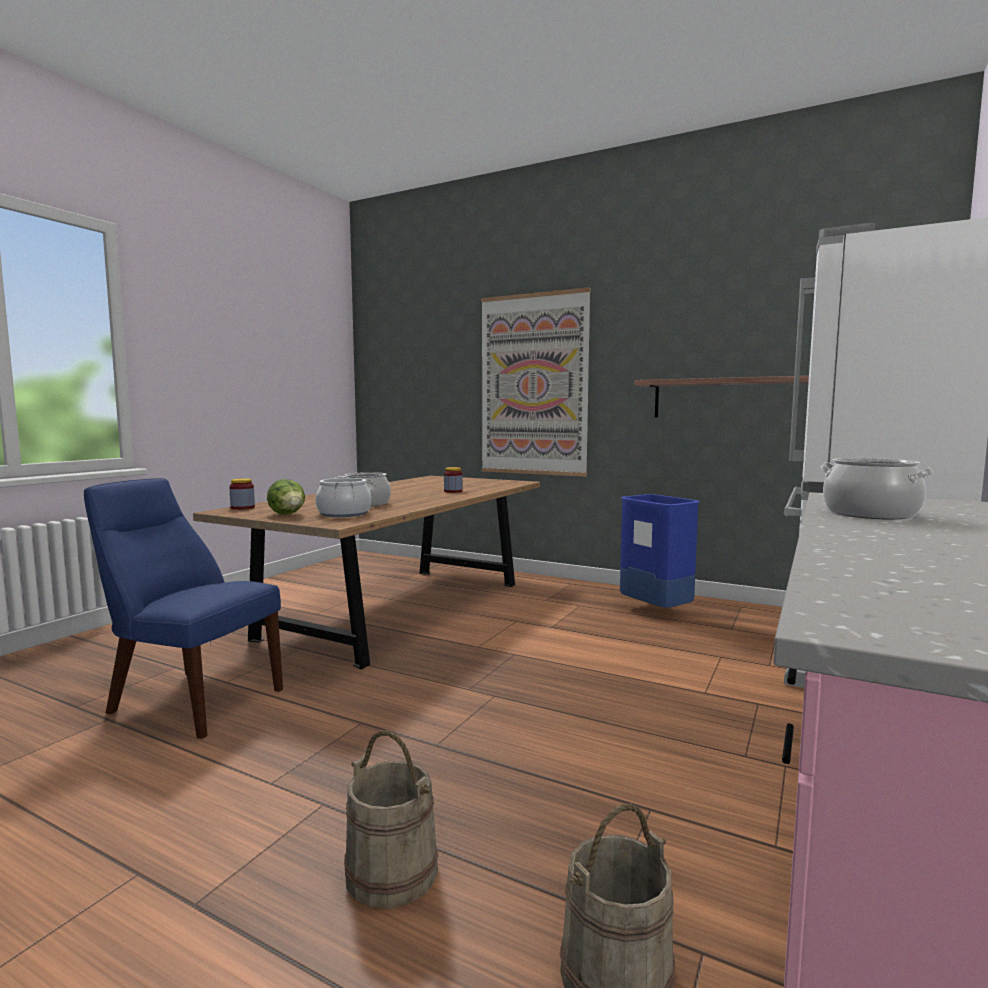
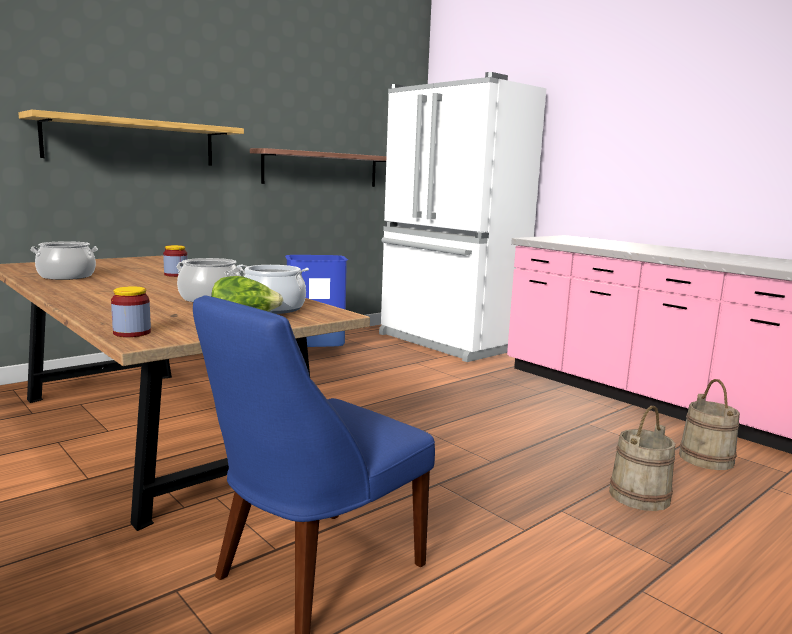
camera: 70 degrees left, 5 degrees up
(533, 385) = (132, 142): picture -> shelf
(870, 514) = (596, 244): cooking pot -> cooking pot (67, 276)

